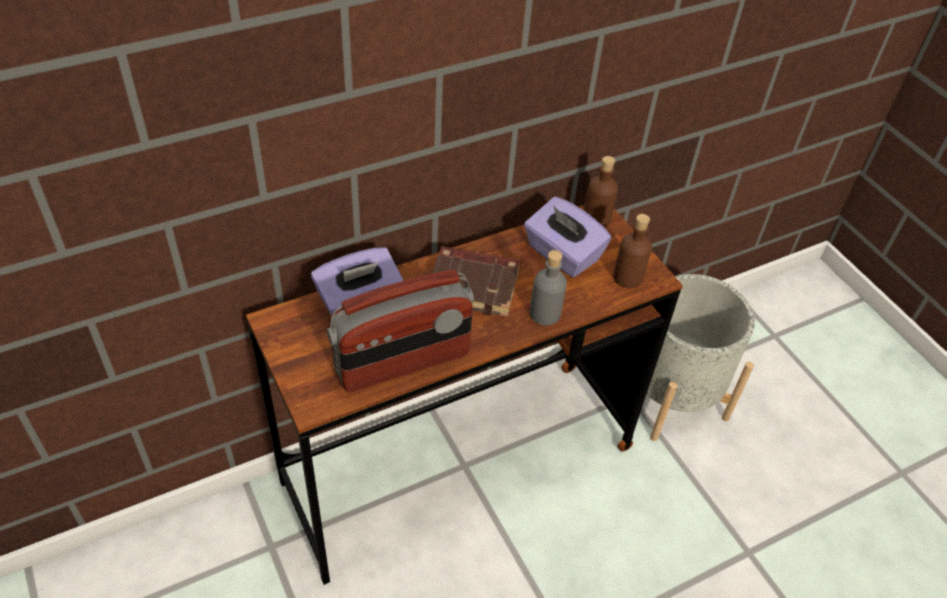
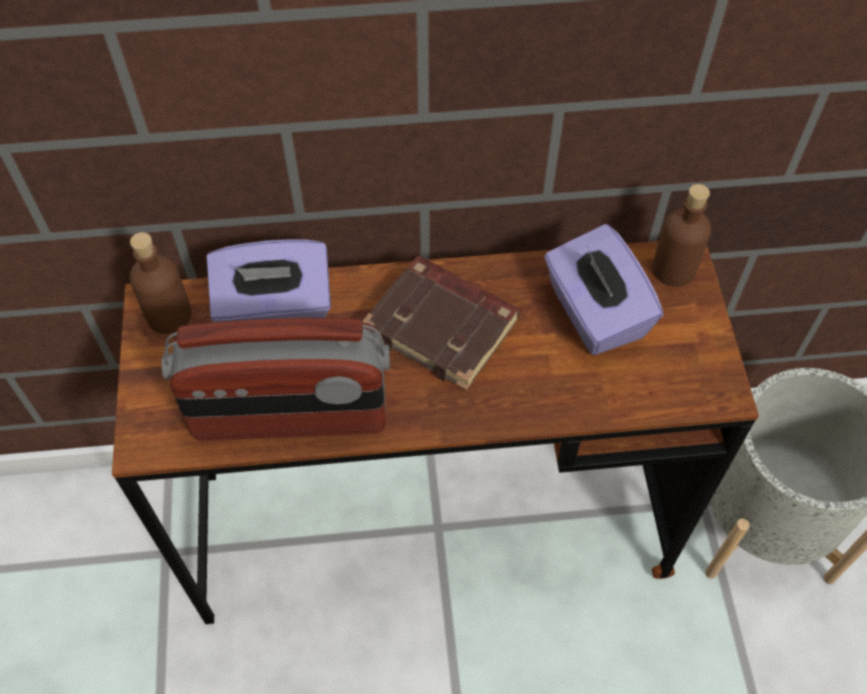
camera: 25 degrees right, 10 degrees up
(544, 314) = (523, 401): grey bottle -> none
(627, 277) = (677, 378): brown bottle -> brown bottle (169, 315)

